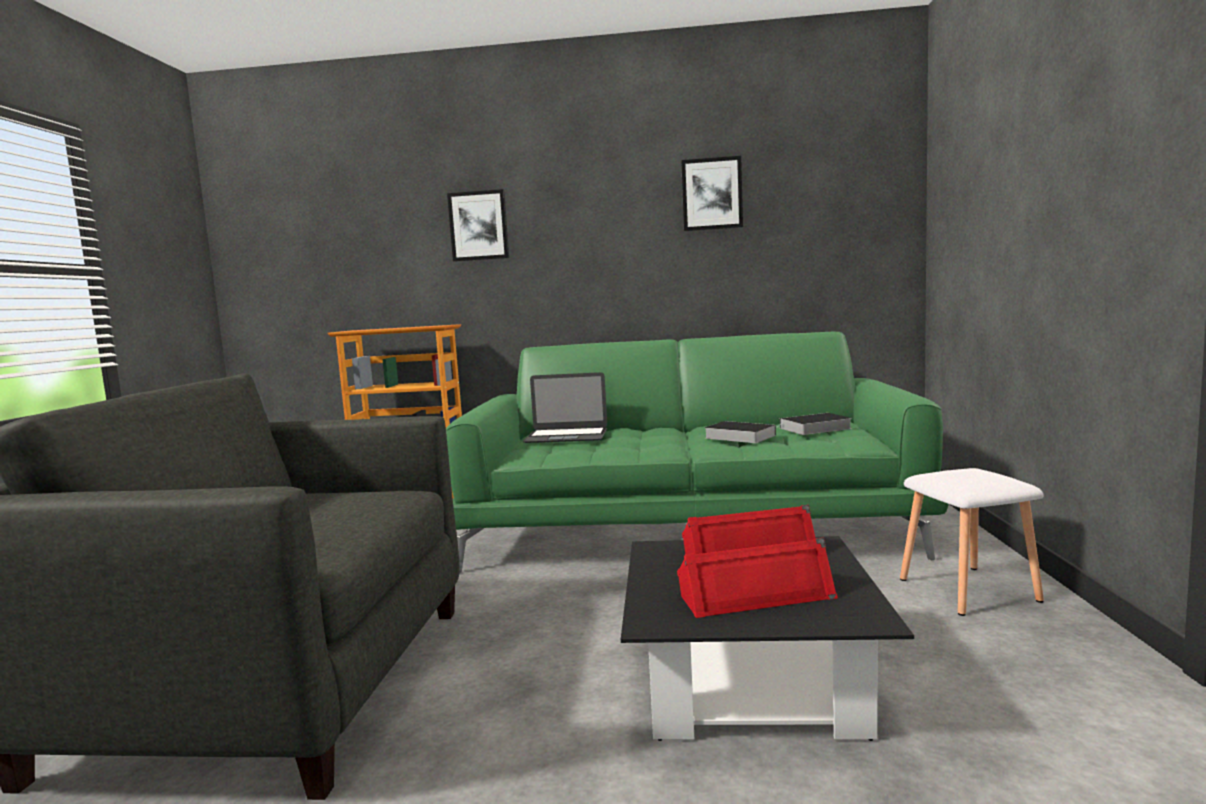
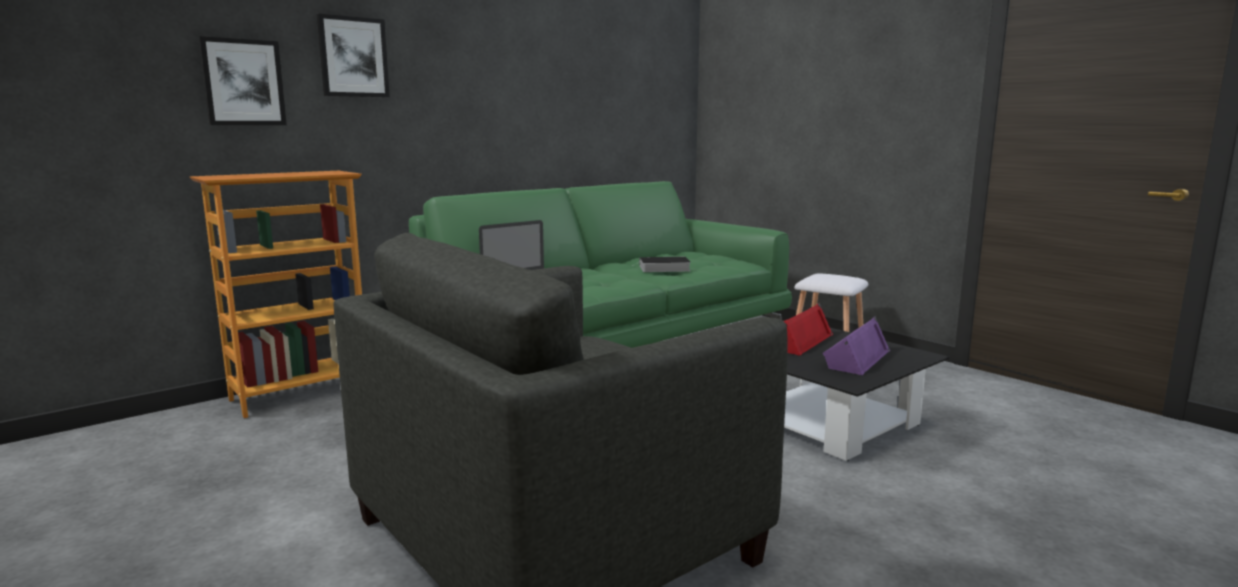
camera: 45 degrees left, 5 degrees up
(712, 194) = (568, 55): picture -> picture (243, 82)
(755, 594) = (855, 358): red speaker -> purple speaker
(814, 428) = (696, 258): book -> none

